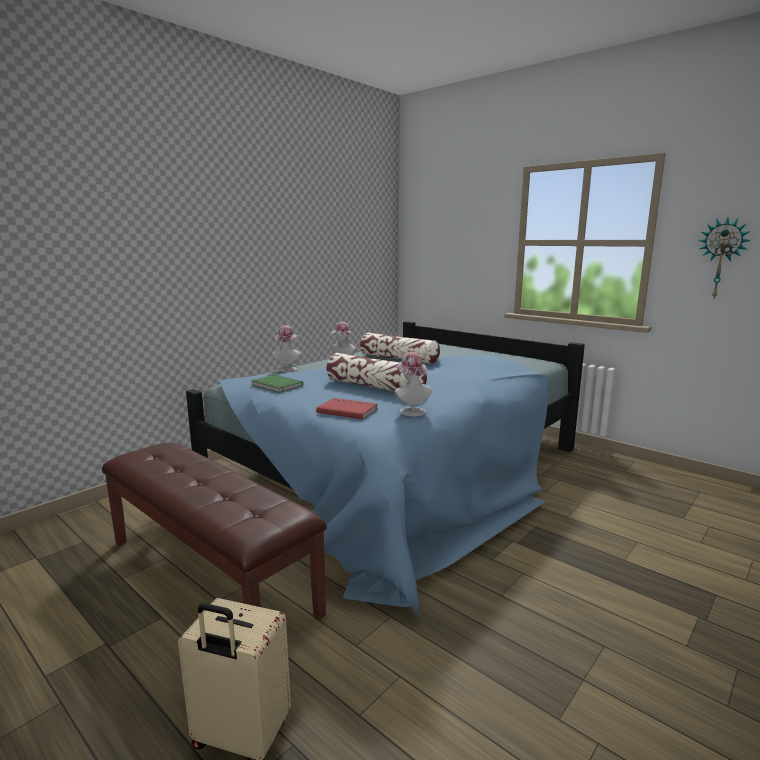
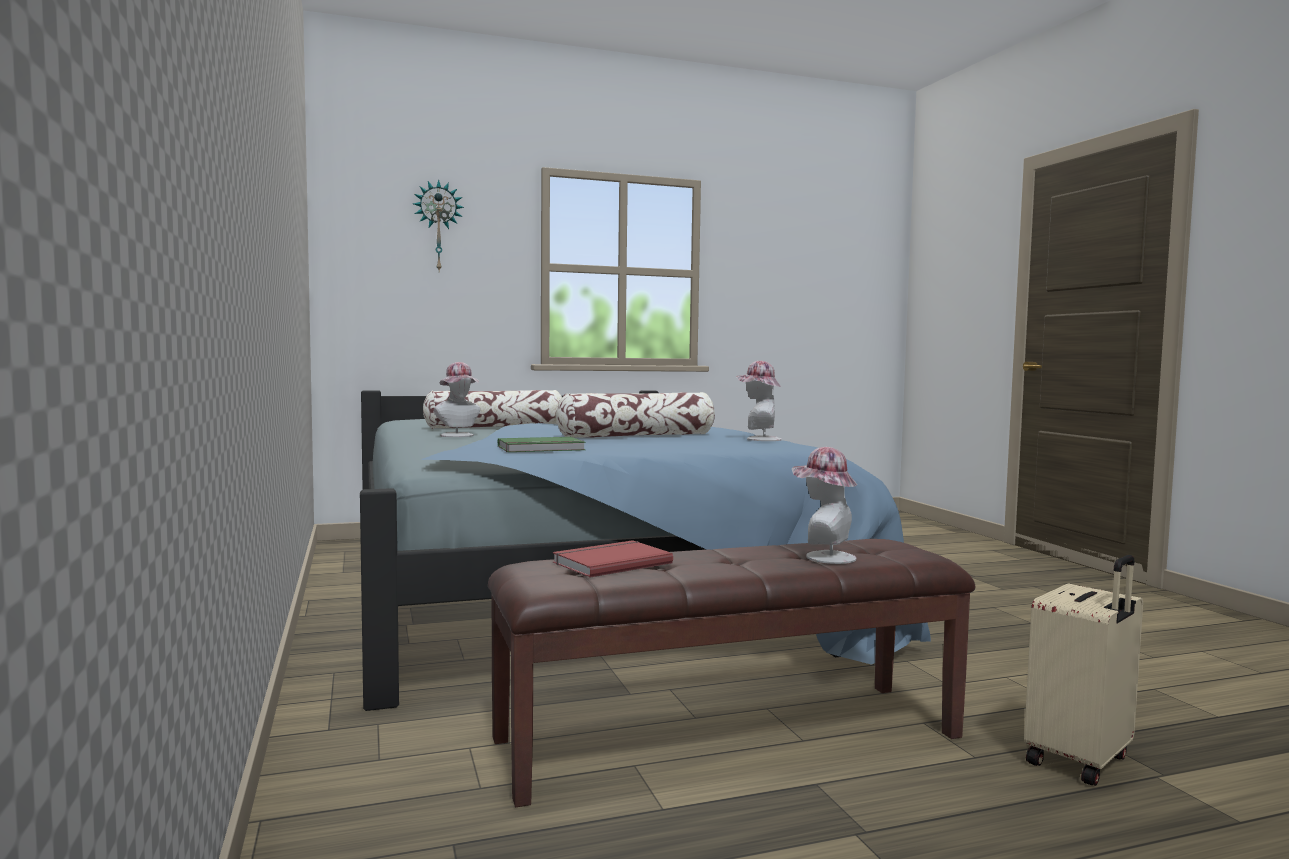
camera: 60 degrees left, 10 degrees down
(287, 368) = (420, 446): hat -> hat (823, 557)
(348, 410) = (722, 446): red book -> red book (610, 562)
(721, 259) = (758, 292): wall clock -> wall clock (438, 226)

